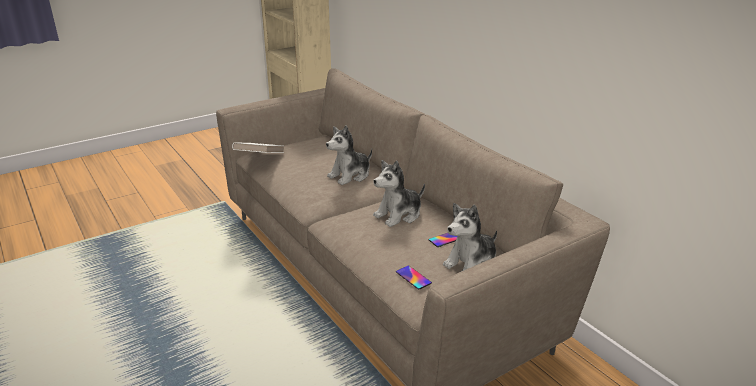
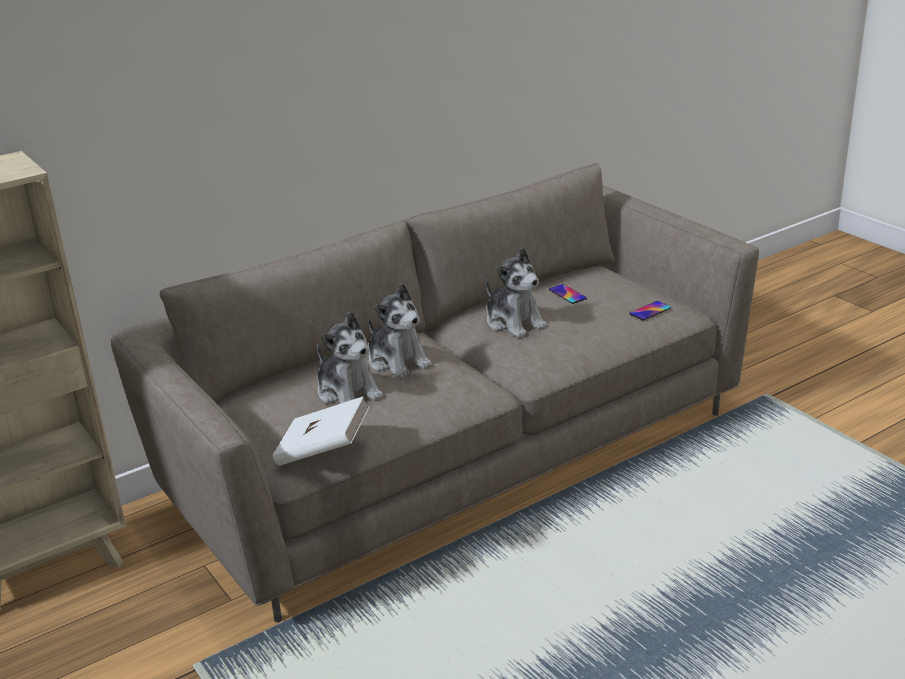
camera: 90 degrees left, 0 degrees up
(471, 263) = (612, 283): plush toy -> plush toy (348, 392)

